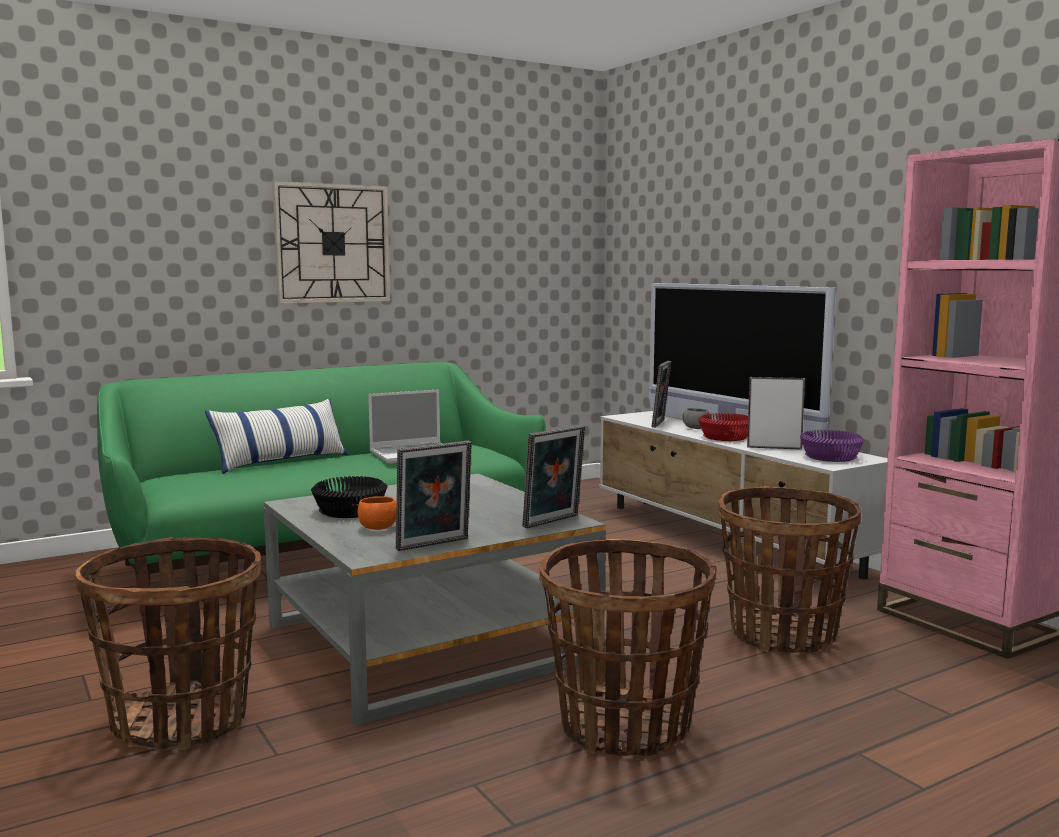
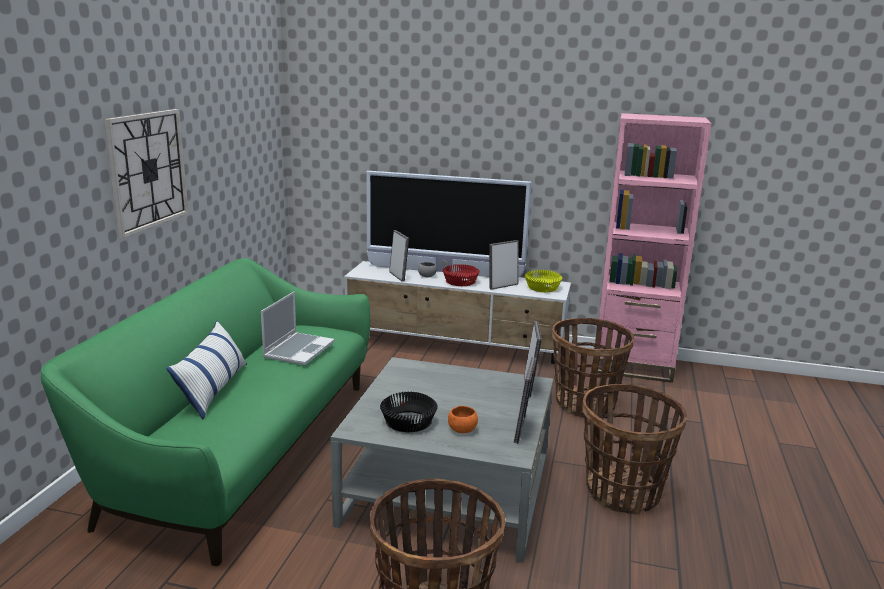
camera: 45 degrees left, 10 degrees up
(832, 457) = (543, 287): purple bowl -> yellow bowl

